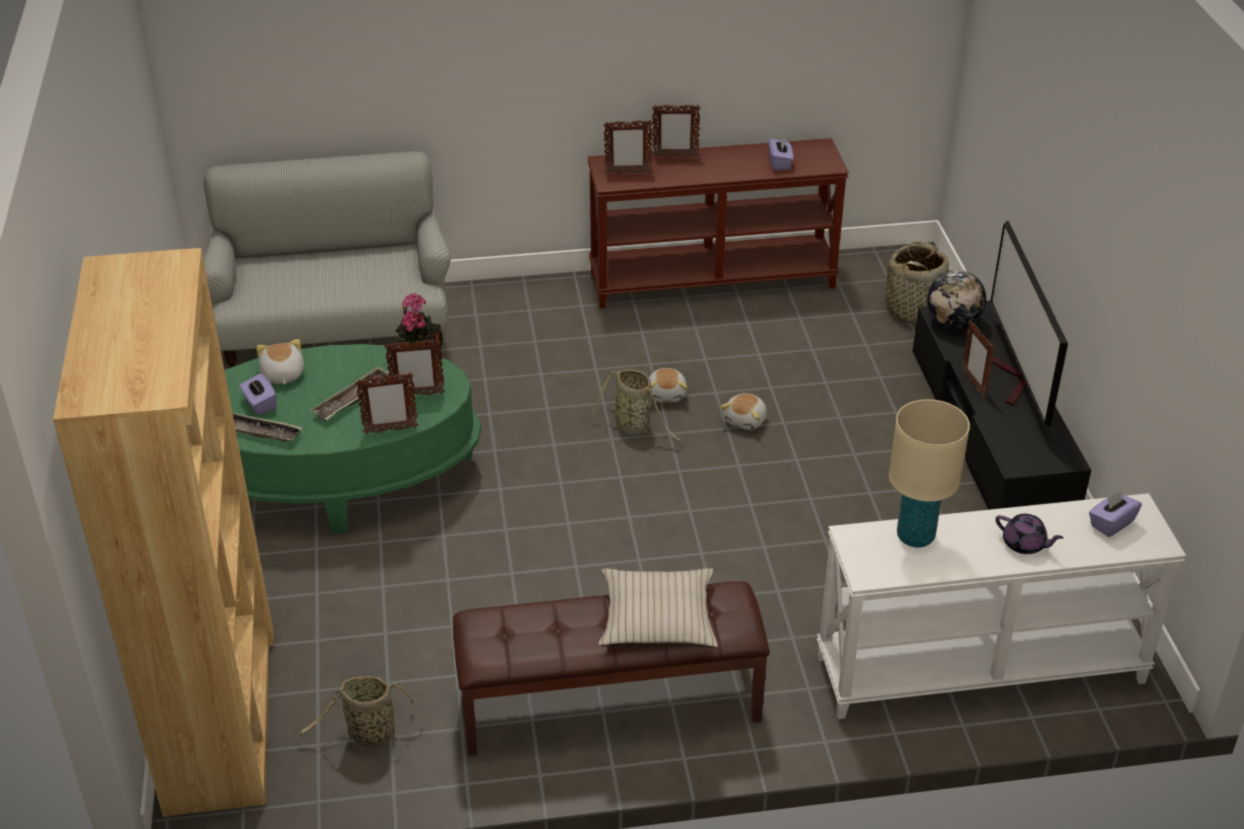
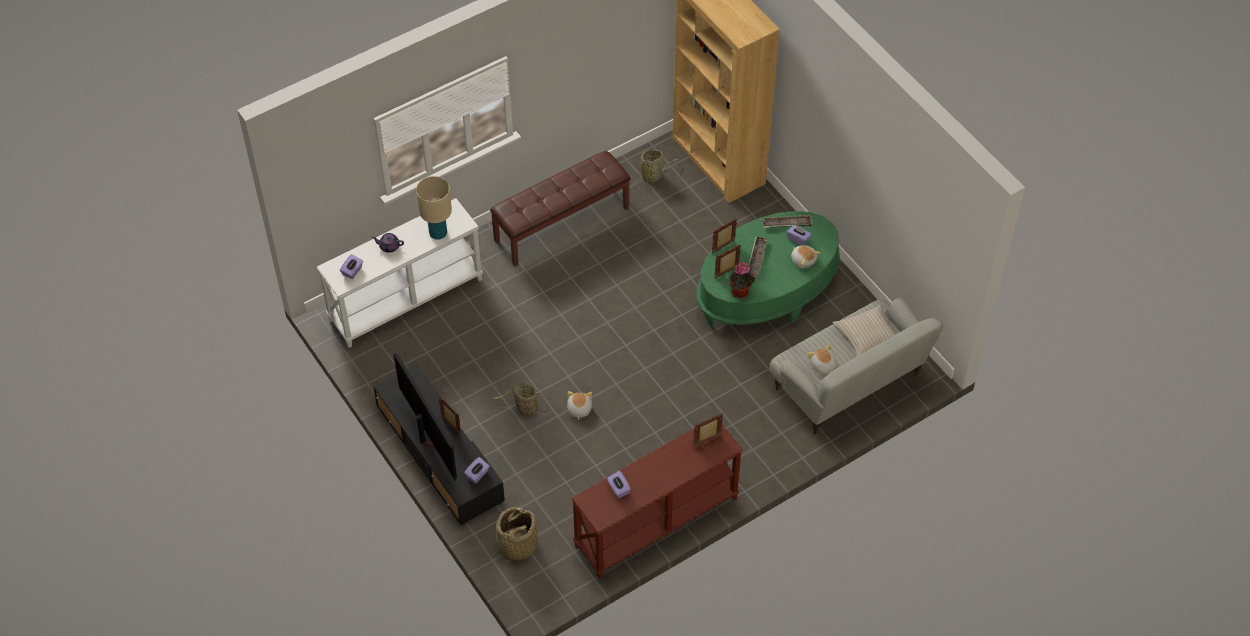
camera: 155 degrees right, 15 degrees up
(634, 426) = (637, 381): basket -> basket (525, 409)
(657, 618) = (541, 198): beige pillow -> beige pillow (868, 337)
(667, 394) = (632, 412): plush toy -> plush toy (822, 366)
(675, 156) = (688, 470): picture frame -> none
(953, 322) = (477, 474): globe -> purple tissue box

